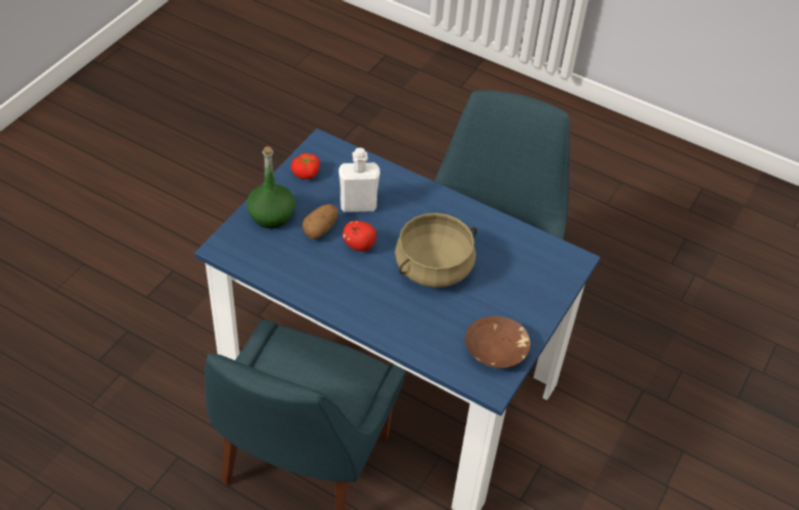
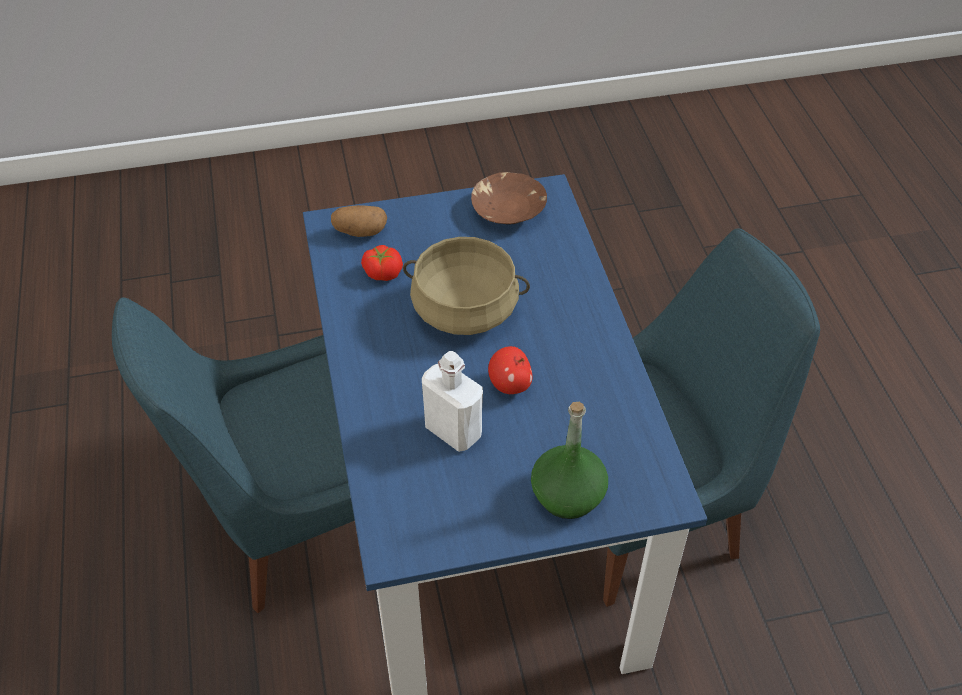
camera: 130 degrees left, 0 degrees up
(306, 173) = (462, 521): tomato -> tomato (383, 272)
(320, 229) = (529, 434): potato -> potato (360, 232)

